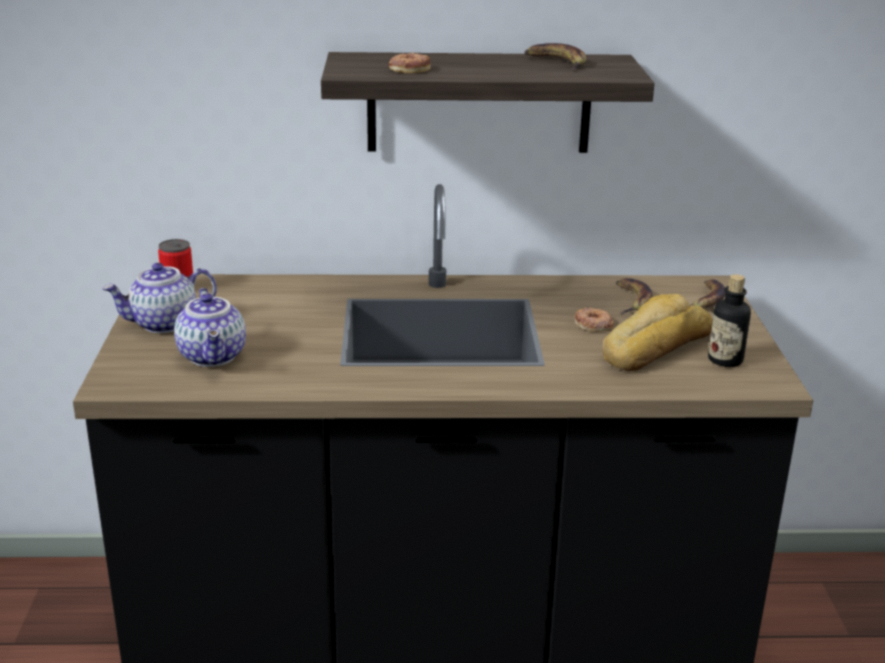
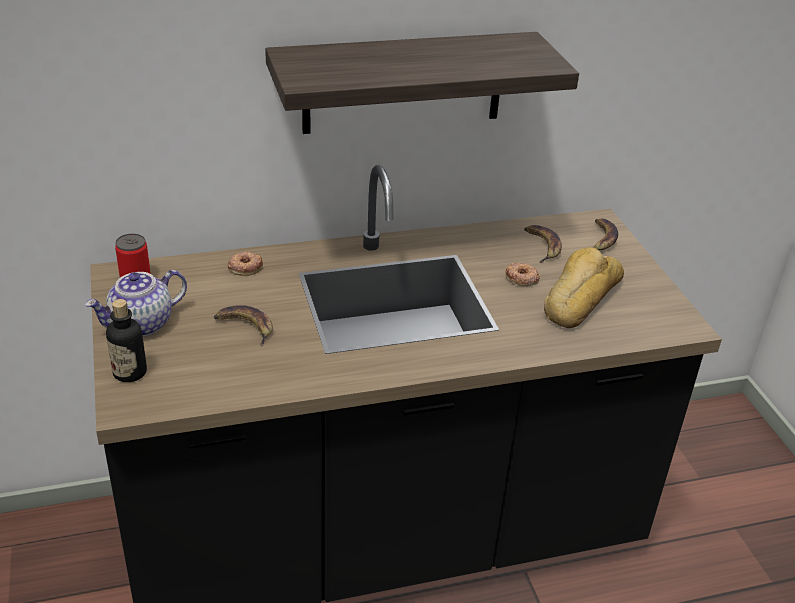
camera: 15 degrees left, 10 degrees up
(214, 356) = (206, 358): teapot -> none
(409, 68) = (357, 69): donut -> donut (245, 267)
(556, 62) = (481, 49): banana -> banana (245, 326)
(725, 360) = (640, 305): bottle -> bottle (130, 372)

